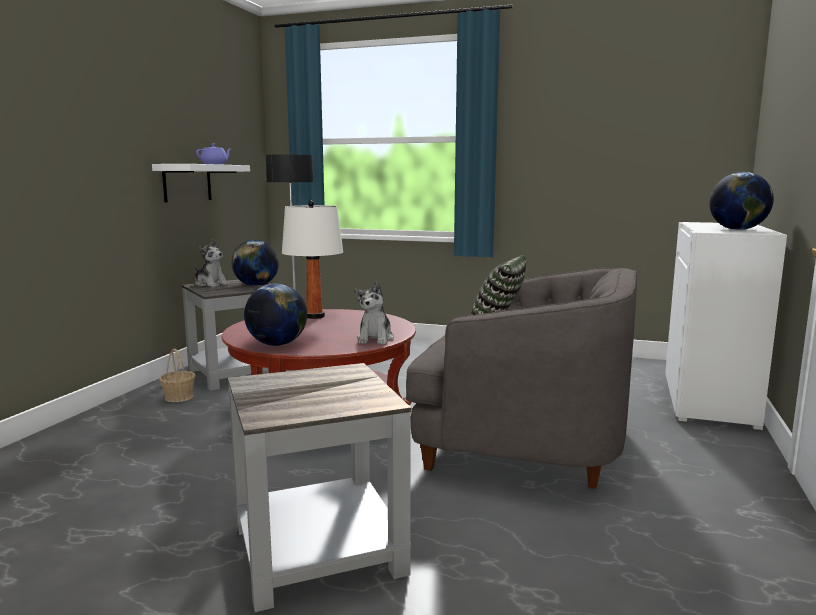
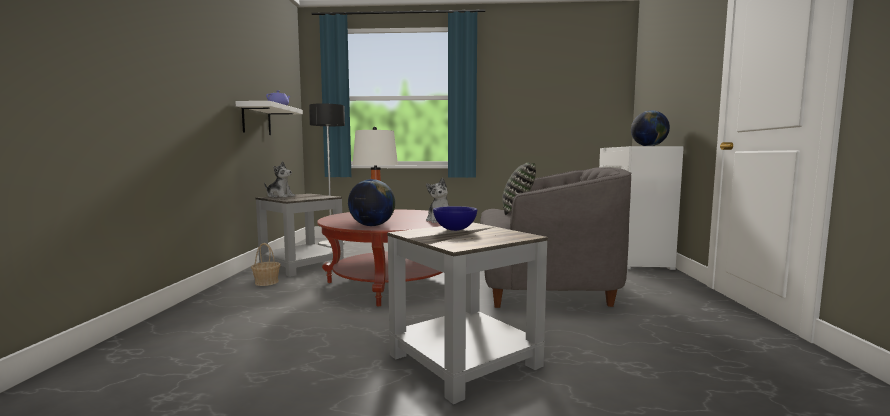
camera: 15 degrees left, 5 degrees down
(256, 286) = (318, 196): globe -> none
(315, 379) = (455, 230): none -> blue bowl

